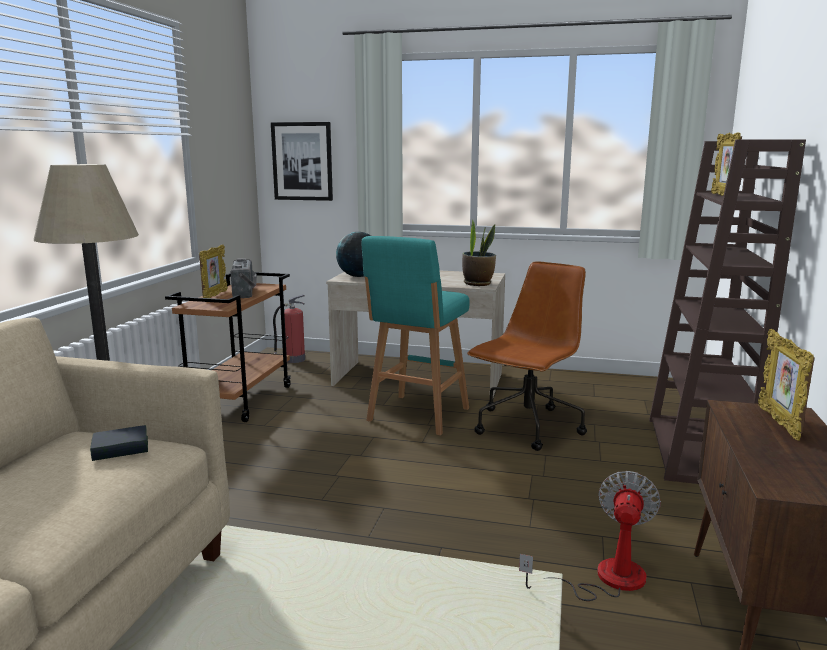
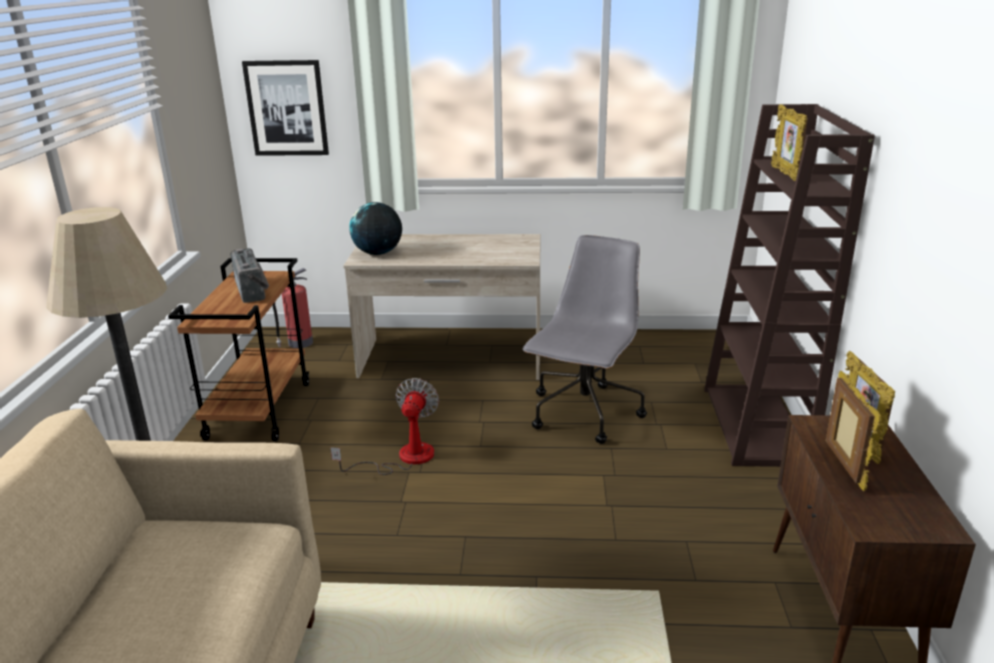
camera: 10 degrees left, 10 degrees up
(121, 449) = (215, 546): book -> none
(215, 296) = (219, 300): picture frame -> picture frame (843, 466)
(417, 416) = (464, 411): turquoise stool -> none
(478, 283) = (517, 256): potted plant -> none
(527, 428) = (584, 414): brown office chair -> grey office chair
(605, 579) = (698, 590): fan -> fan (403, 458)

